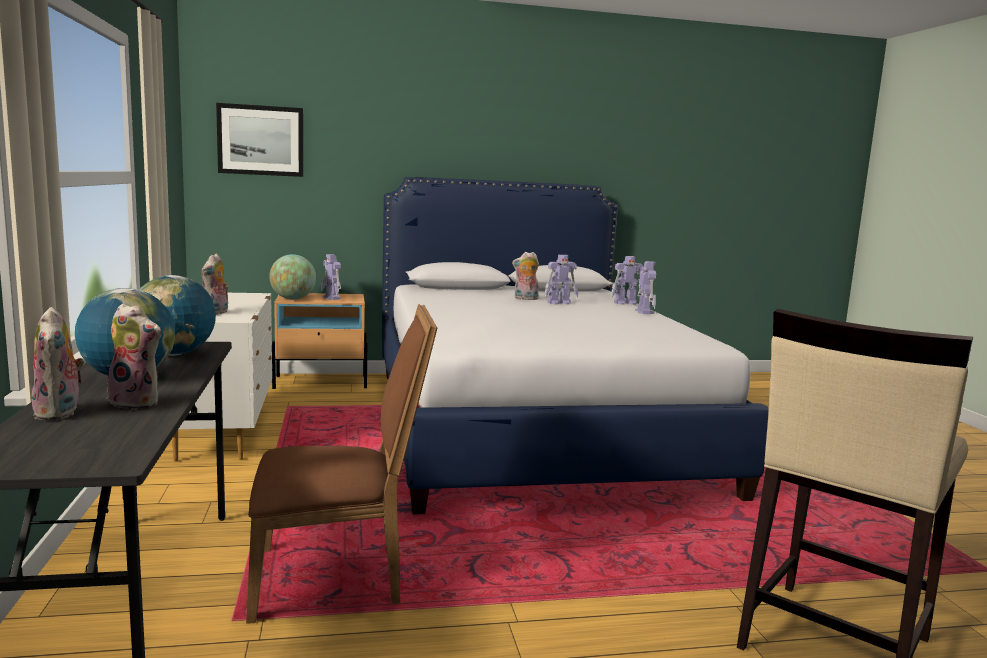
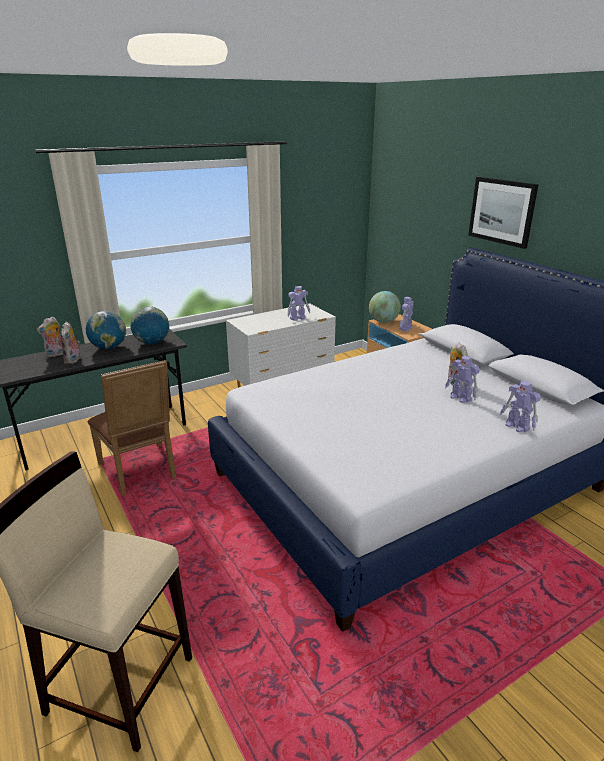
camera: 70 degrees right, 15 degrees up
(216, 313) = (260, 323): plush toy -> none
(261, 140) = (402, 204): picture -> picture (502, 211)
(644, 311) = (483, 441): toy robot -> toy robot (298, 318)

